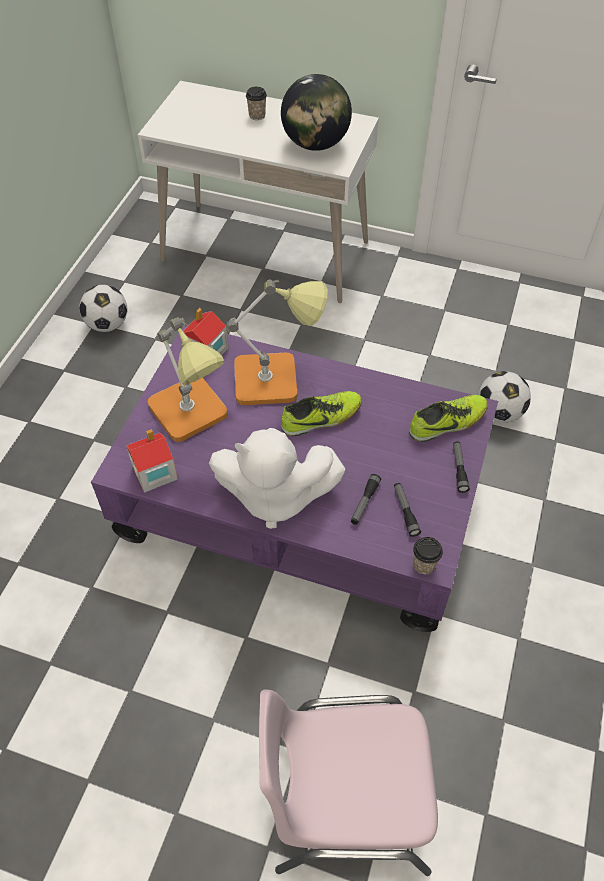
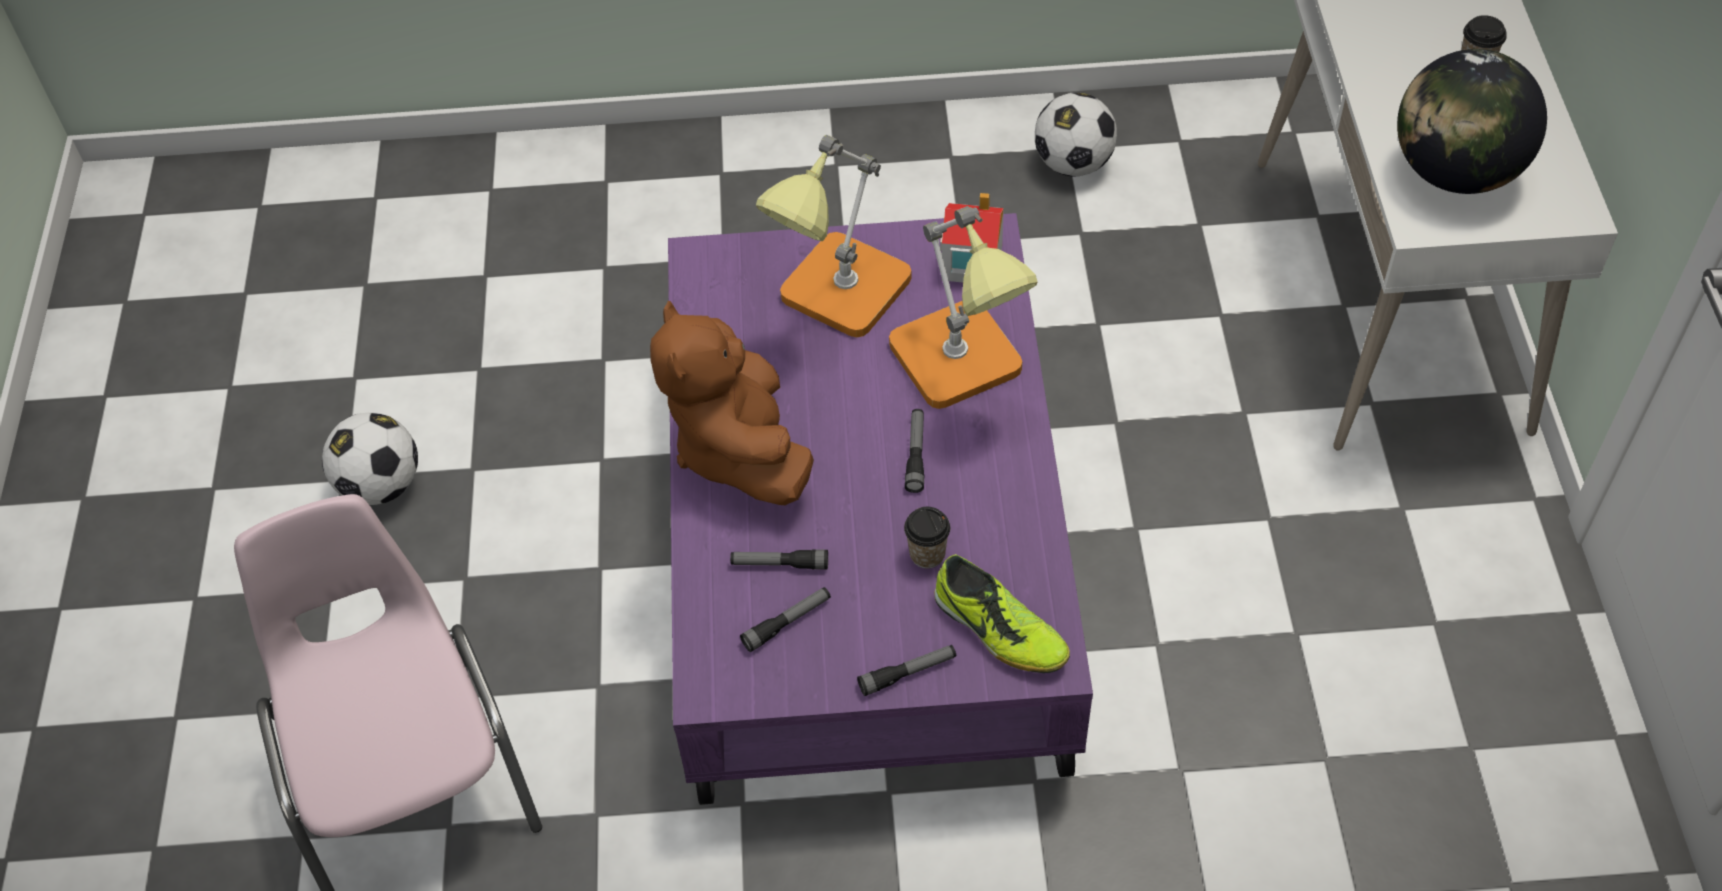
camera: 70 degrees right, 0 degrees up
(154, 473) = (714, 297): toy house -> none
(274, 496) = (739, 448): white plush toy -> brown plush toy
(321, 418) = (916, 454): shoe -> flashlight
(424, 565) = (699, 676): cup -> cup (927, 554)
(499, 412) = (1221, 791): football -> football (381, 485)

